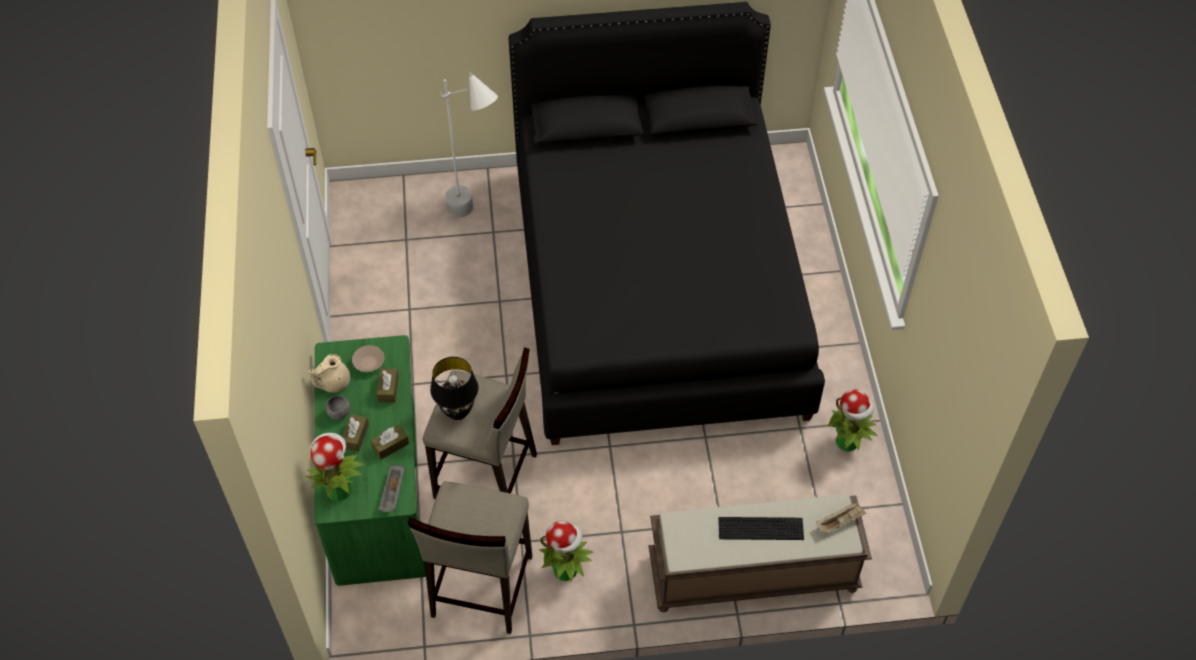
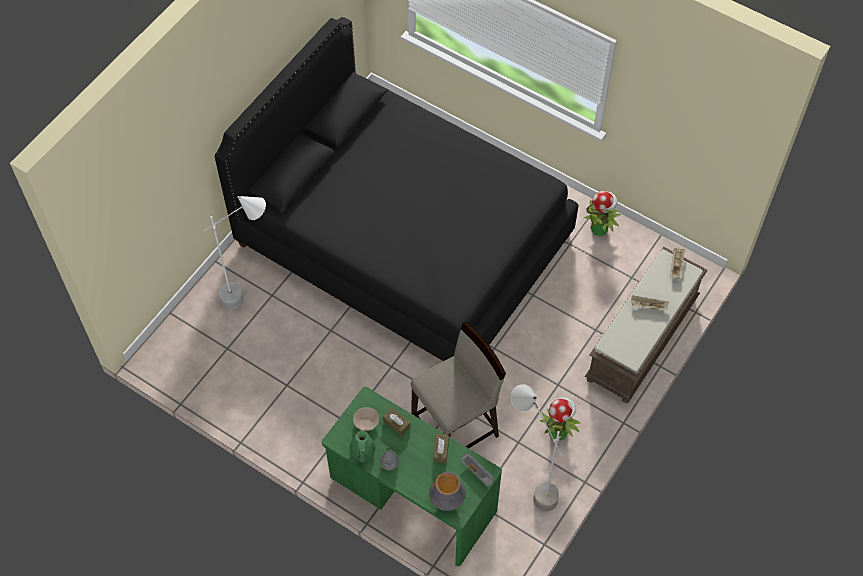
camera: 50 degrees left, 5 degrees up
(333, 382) = (362, 452): beige teapot -> green teapot
(339, 488) = (447, 500): potted plant -> vase
(355, 436) = (416, 465): brown tissue box -> none
(457, 411) = (447, 398): black table lamp -> none
(481, 587) = (530, 486): beige stool -> grey floor lamp
(760, 528) = (648, 306): keyboard -> beige tray

